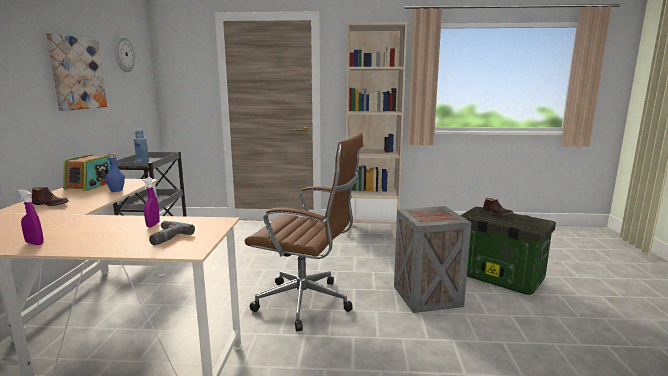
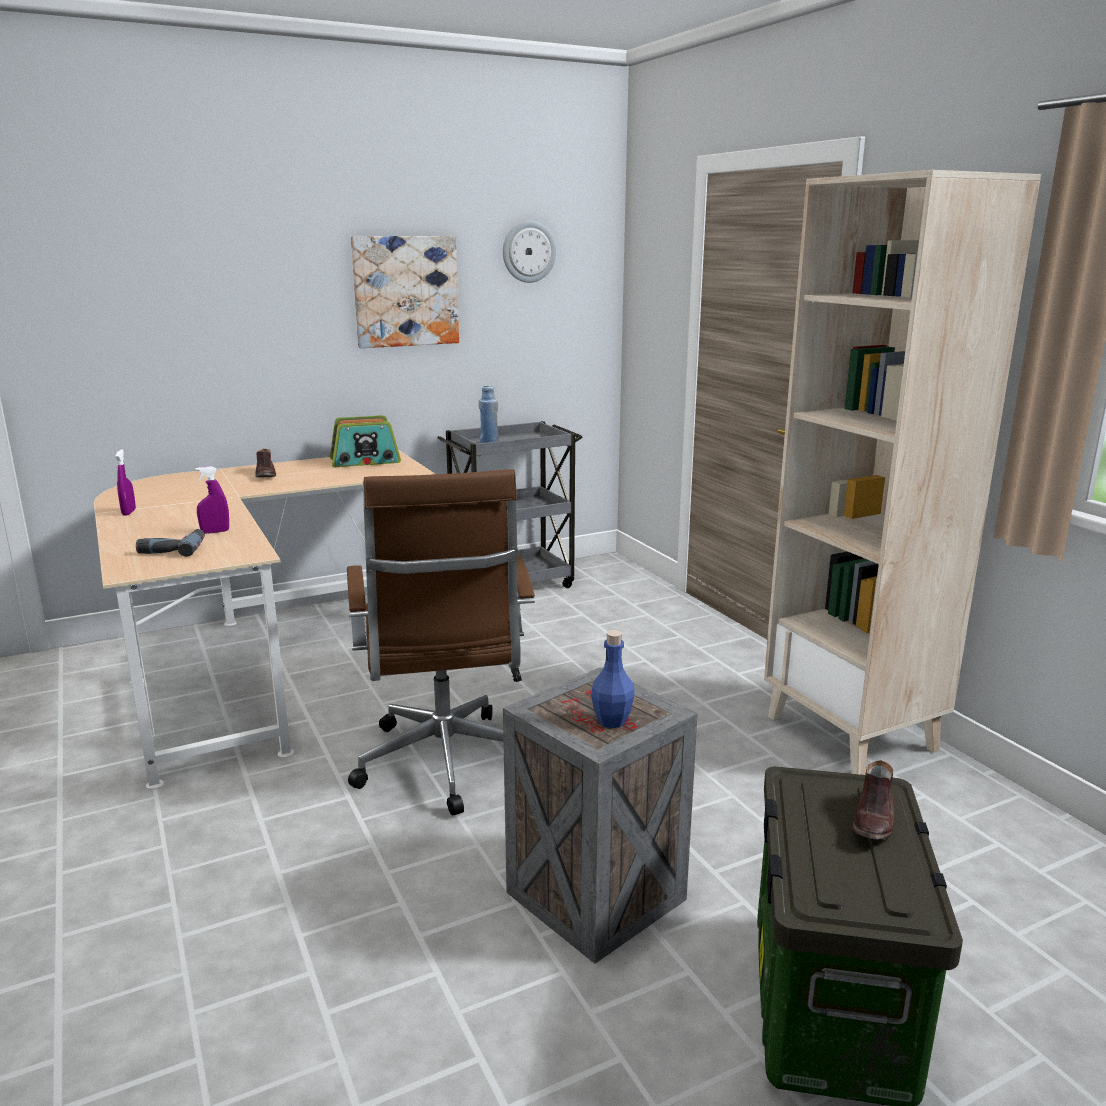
camera: 60 degrees right, 5 degrees up
(116, 190) = (351, 476): blue bottle -> blue bottle (612, 721)

